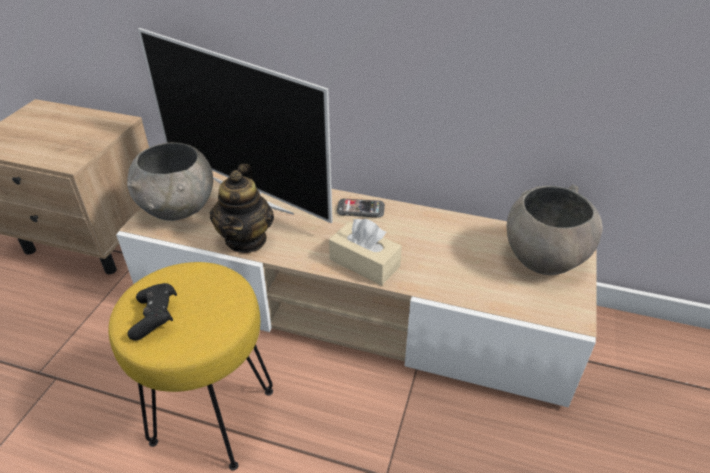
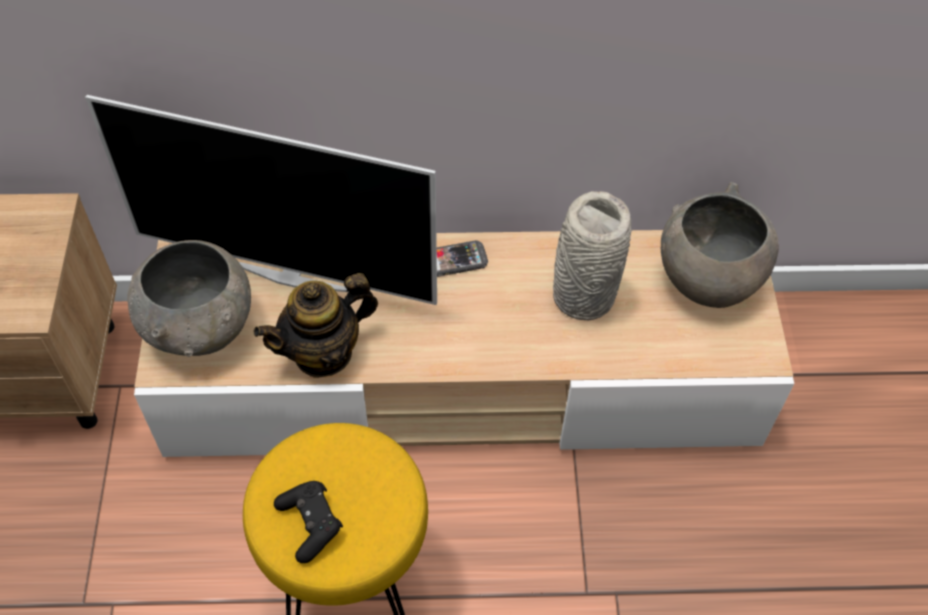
camera: 20 degrees left, 15 degrees up
(246, 239) = (323, 353): teapot -> teapot turned 75 degrees clockwise
(364, 263) = (494, 347): beige tissue box -> none
(442, 247) = (582, 295): none -> grey vase

